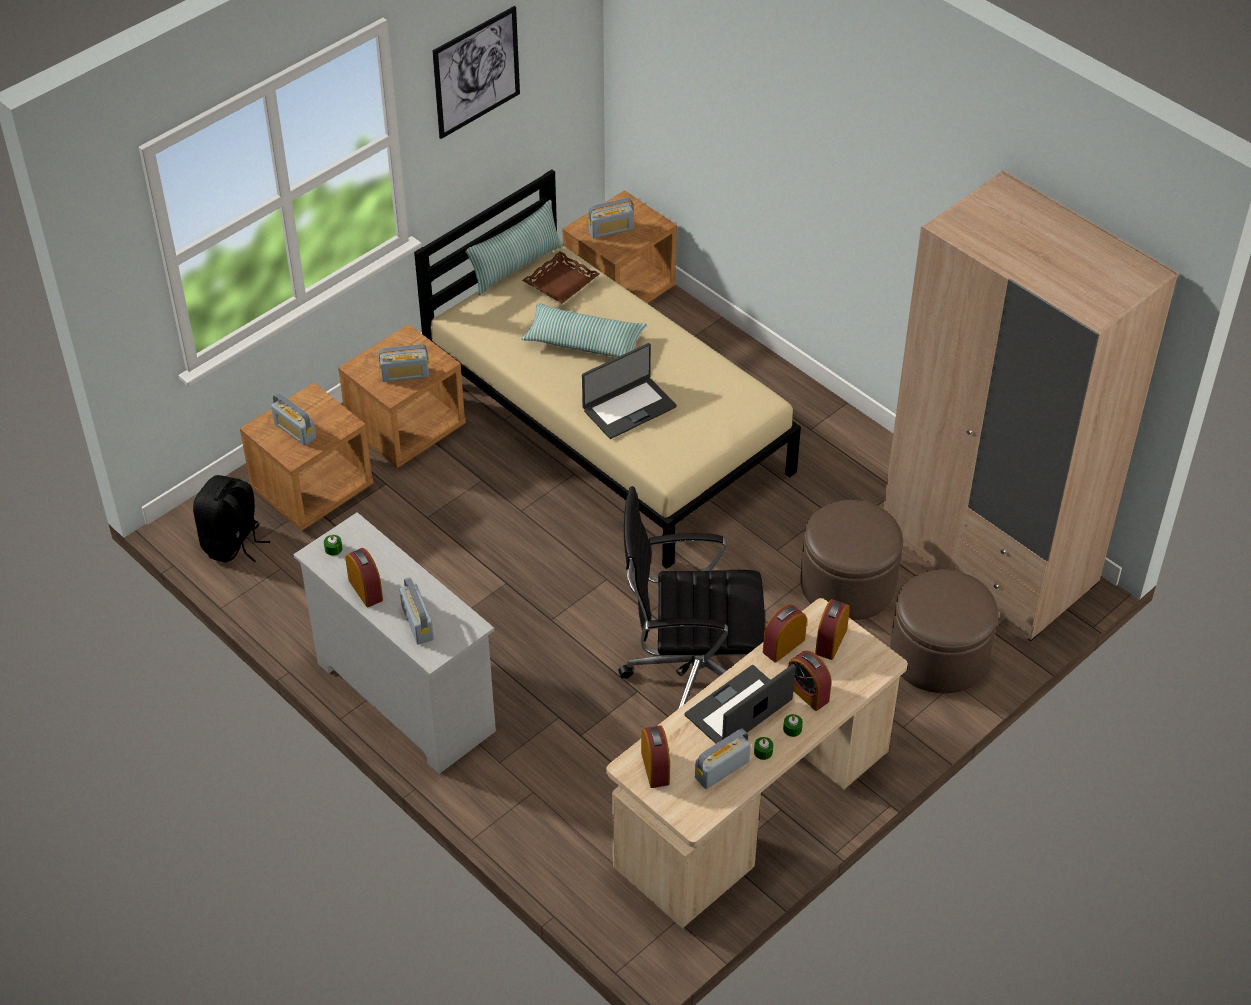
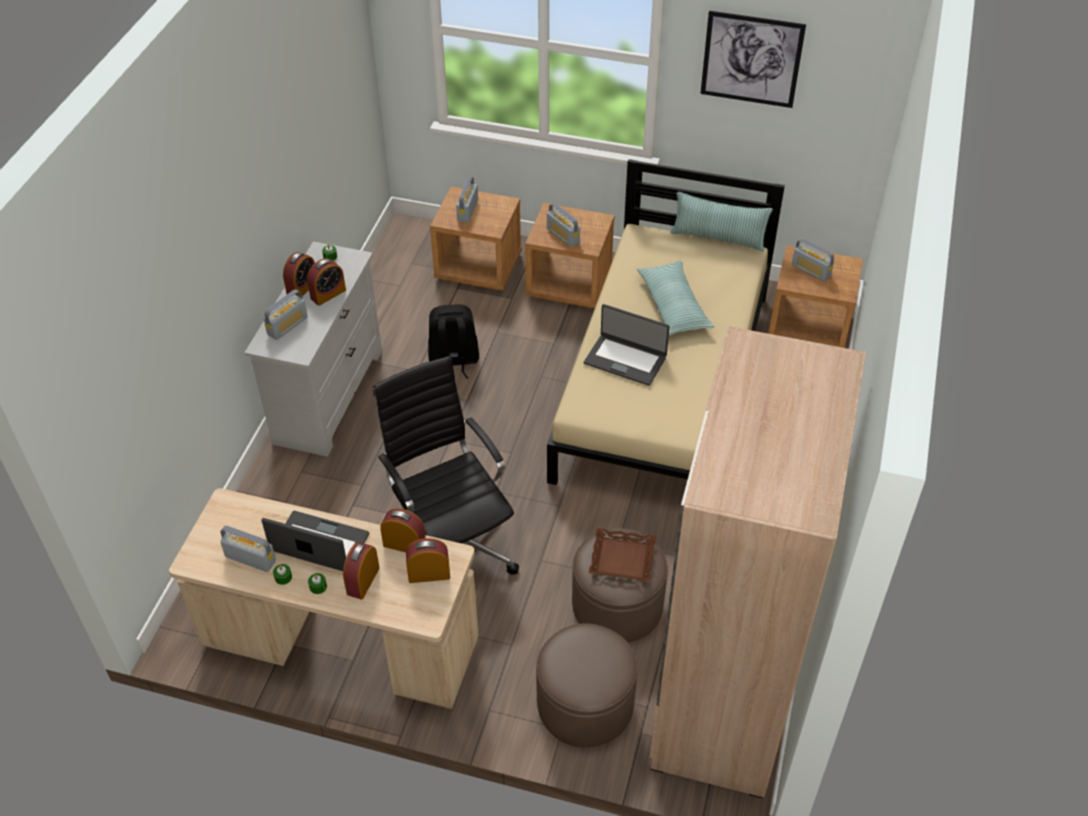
camera: 60 degrees right, 0 degrees up
(233, 543) = (404, 255): black backpack -> black backpack (453, 361)
(561, 283) = (722, 267): brown tray -> brown tray (622, 559)
(655, 768) = (231, 517): alarm clock -> alarm clock (328, 294)

